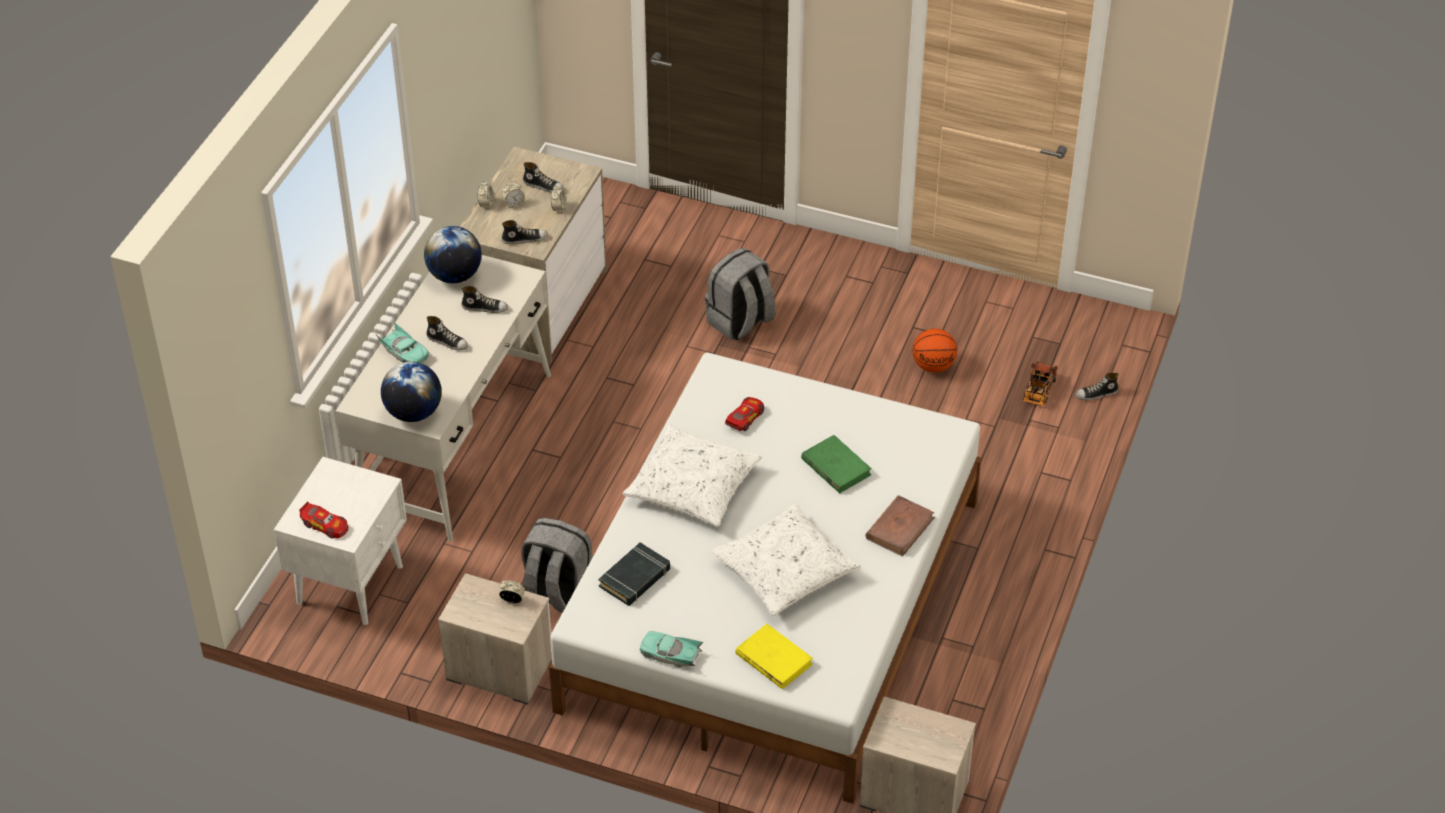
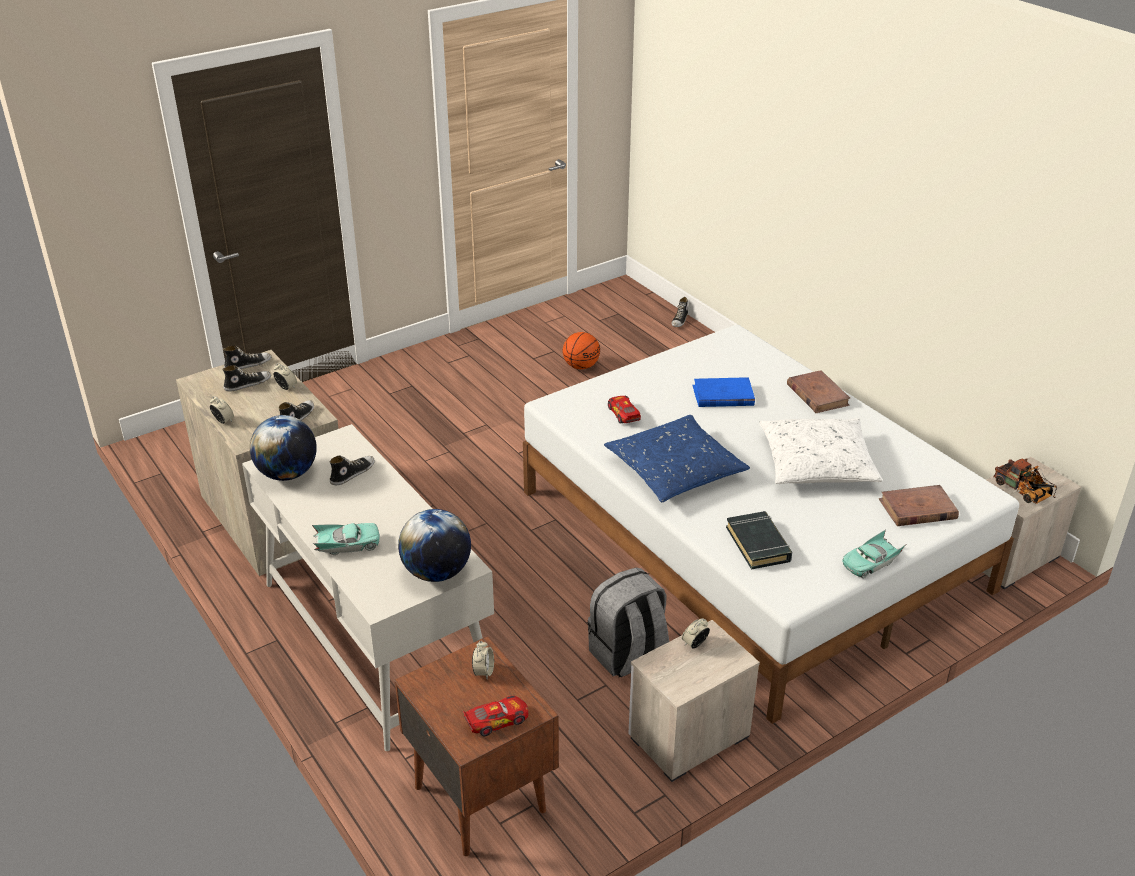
camera: 55 degrees left, 10 degrees down
(351, 583) = (480, 796): white nightstand -> brown nightstand
(447, 341) = (367, 512): shoe -> shoe (248, 364)
(513, 204) = (246, 407): alarm clock -> alarm clock (483, 672)
(693, 486) = (675, 469): white pillow -> blue pillow
(740, 322) = (432, 425): grey backpack -> none
(773, 659) = (917, 509): yellow book -> brown book
(835, 467) = (723, 396): green book -> blue book
(1038, 393) = (654, 339): toy truck -> toy truck (1024, 492)

